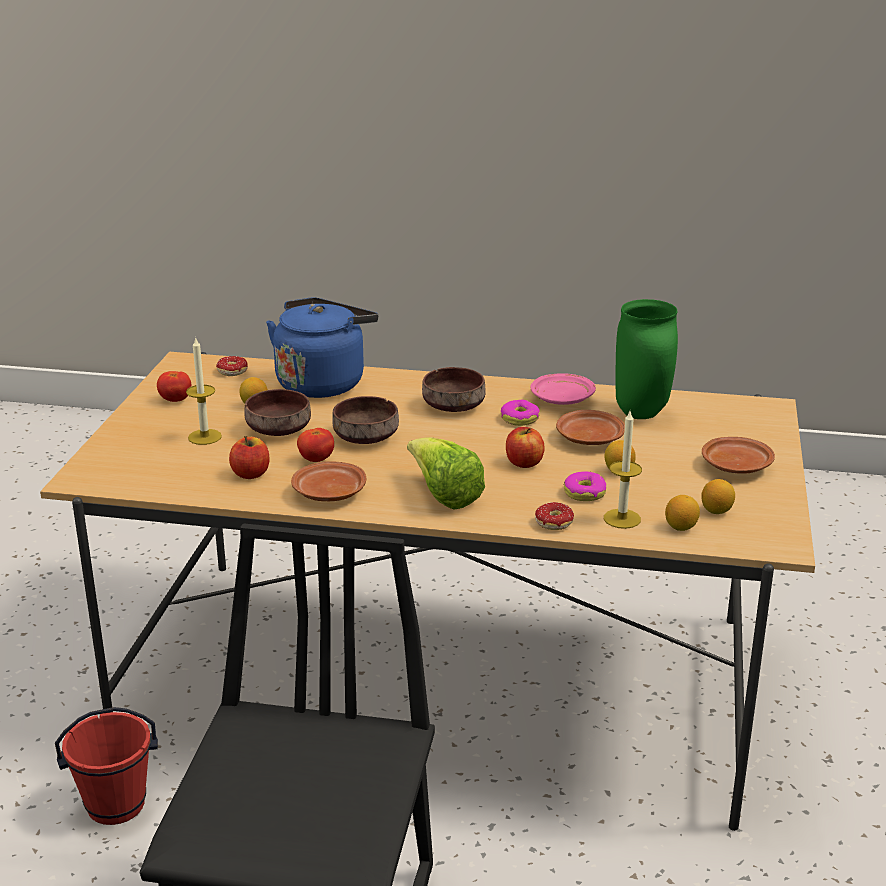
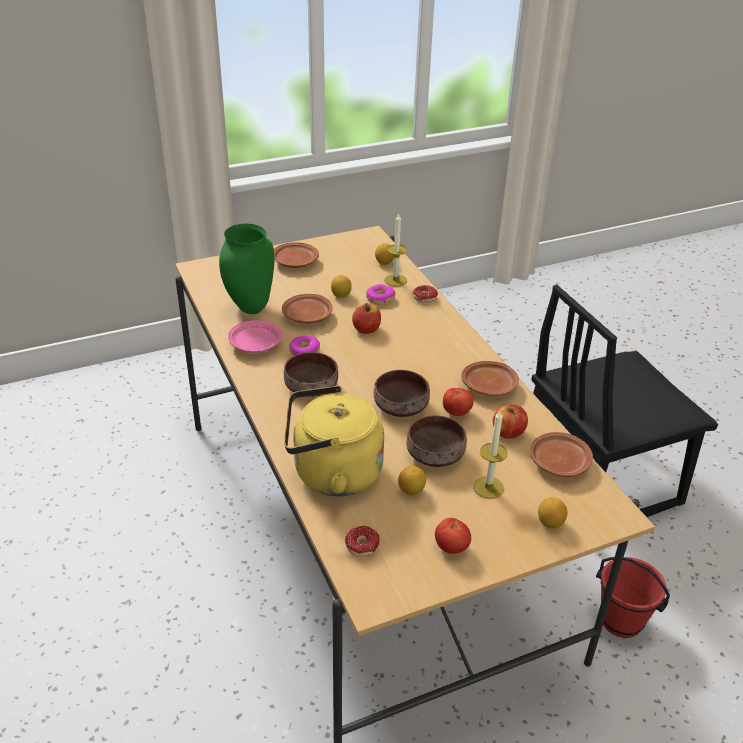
camera: 125 degrees left, 10 degrees up
(175, 481) = (559, 462): none -> brown plate
(323, 382) = (331, 474): blue kettle -> yellow kettle
(444, 495) = (439, 343): lettuce -> none
(716, 511) = (355, 257): lemon -> lemon (550, 523)

